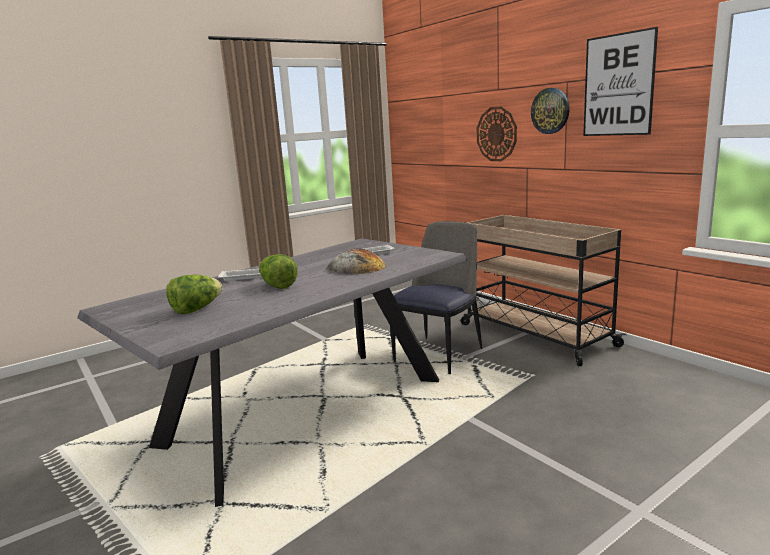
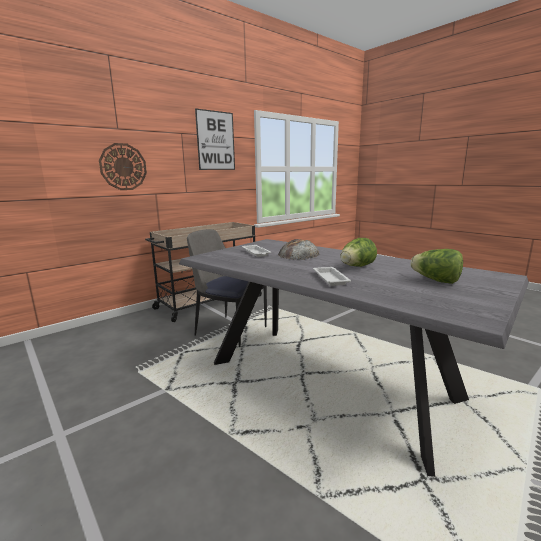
camera: 95 degrees left, 0 degrees up
(550, 111) = (173, 151): wall clock -> none

